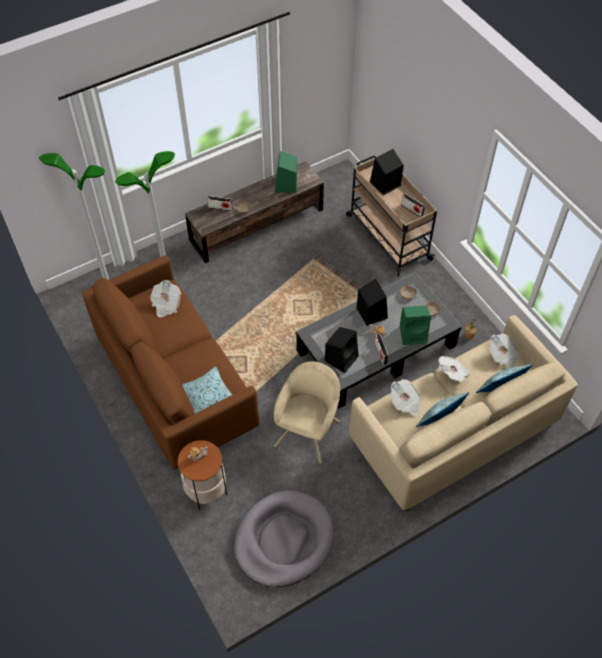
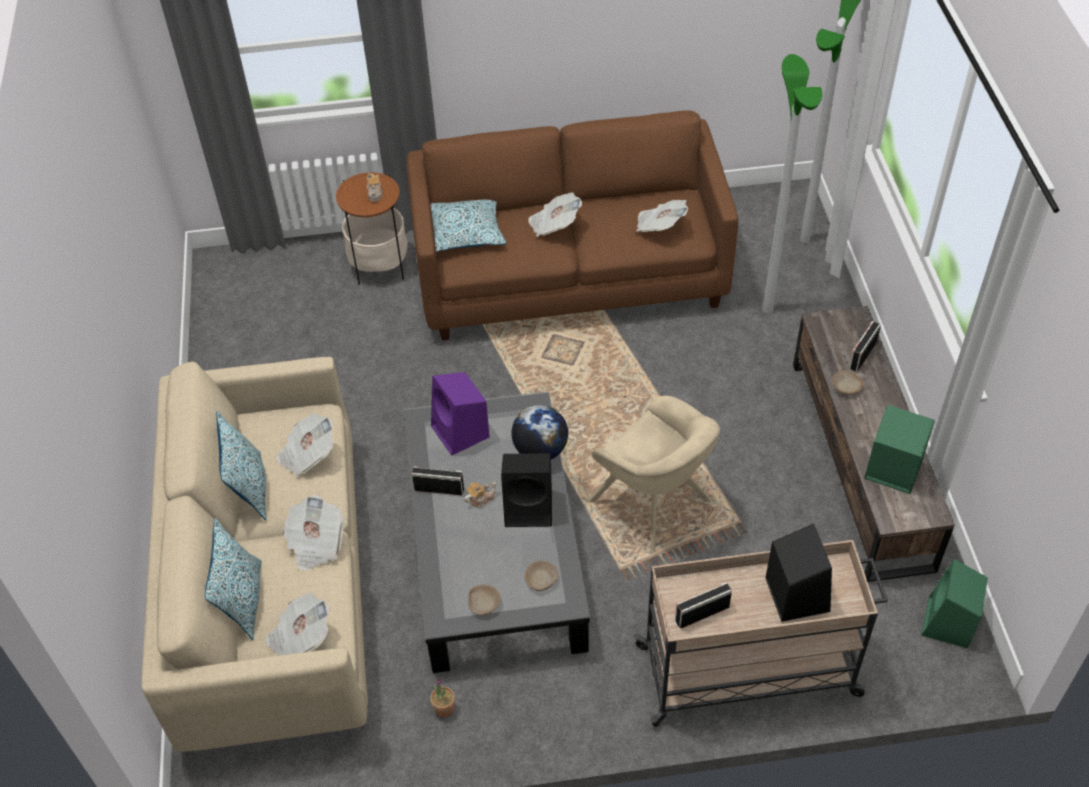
camera: 115 degrees right, 5 degrees down
(184, 354) = (554, 225): none -> newspaper
(284, 540) = (256, 323): grey dog bed -> none
(308, 430) = (398, 400): beige armchair -> beige armchair (654, 505)
(335, 320) = (540, 450): none -> globe
(341, 358) = (461, 432): black speaker -> purple speaker
(414, 334) = (450, 553): green speaker -> green speaker (948, 624)

